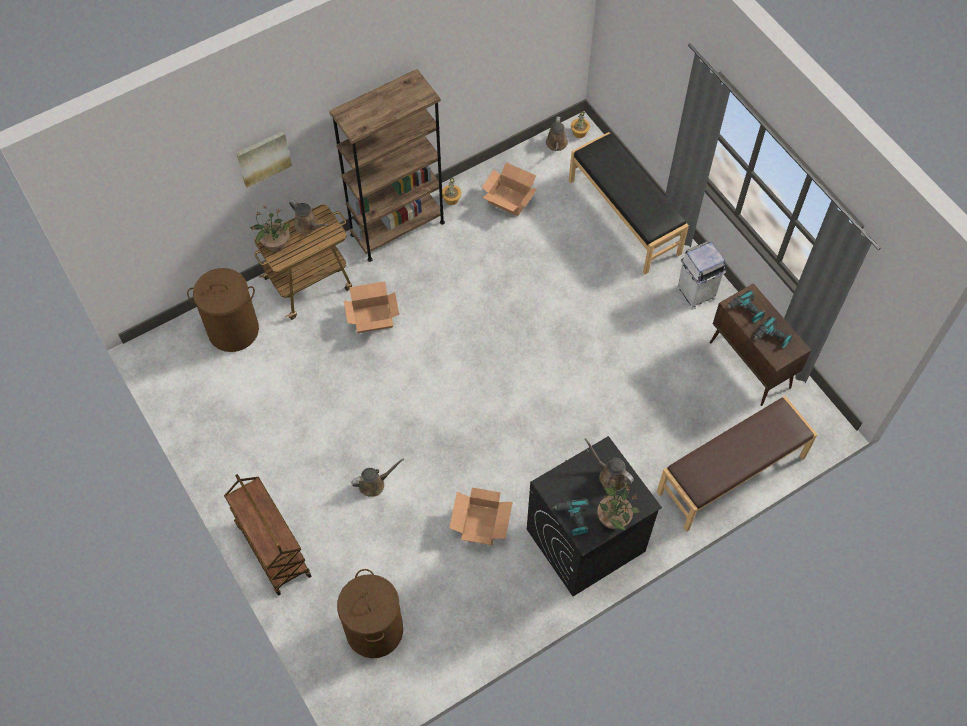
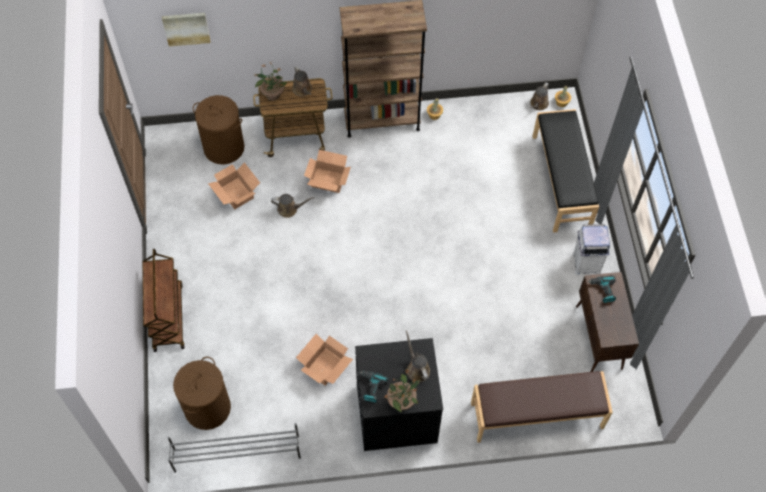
camera: 25 degrees right, 0 degrees up
(263, 158) = (279, 24): picture -> picture (186, 28)
(374, 484) = (264, 302): brown watering can -> brown watering can (289, 209)
(434, 665) = (236, 453): none -> grey shoe rack
(509, 199) = (478, 132): cardboard box -> cardboard box (236, 193)
(772, 337) = (612, 320): power drill -> none

